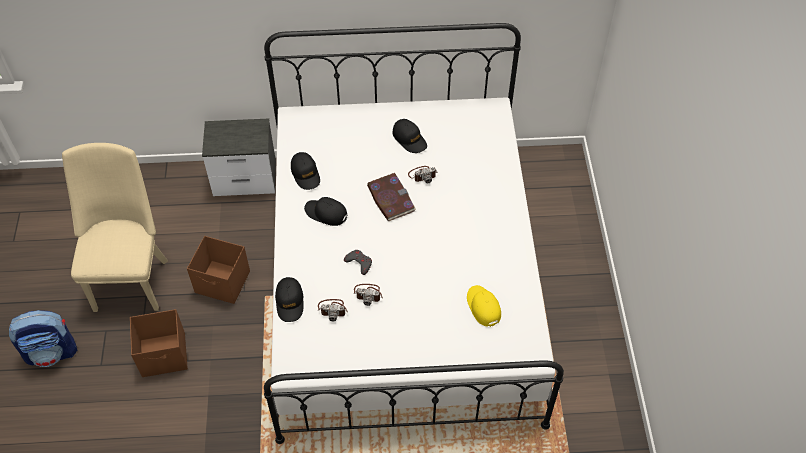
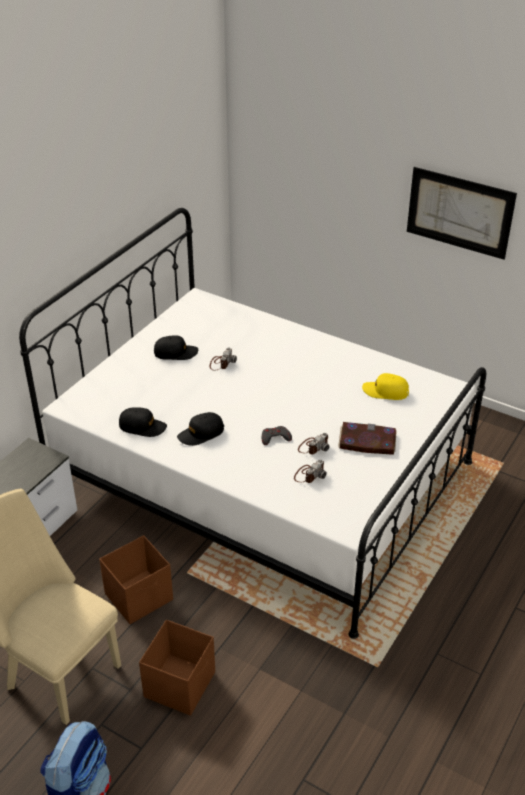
camera: 55 degrees left, 15 degrees down
(290, 302) = (275, 498): black cap -> none
(390, 198) = (226, 390): book -> book (367, 441)
(677, 218) = (459, 212): none -> picture

